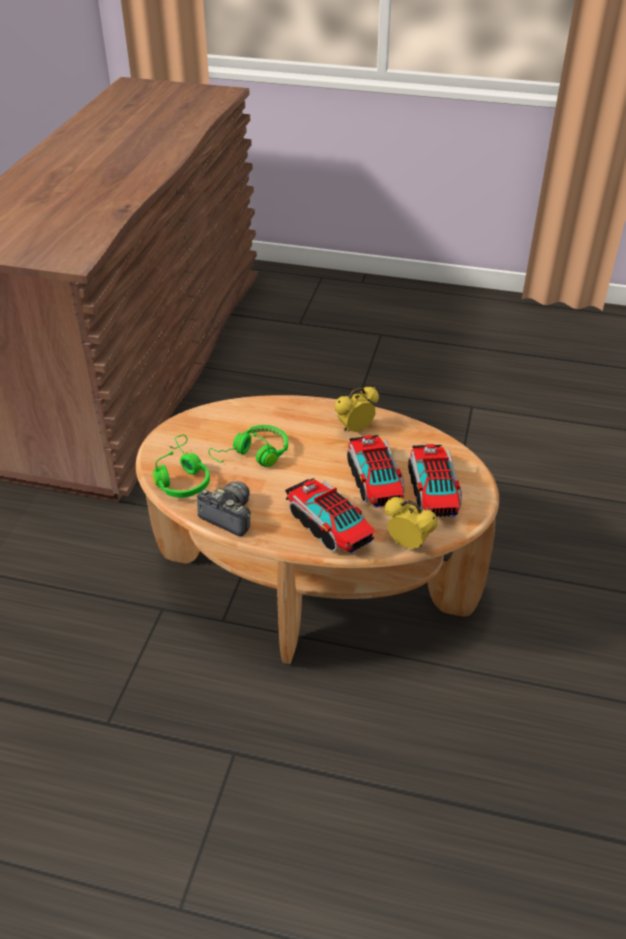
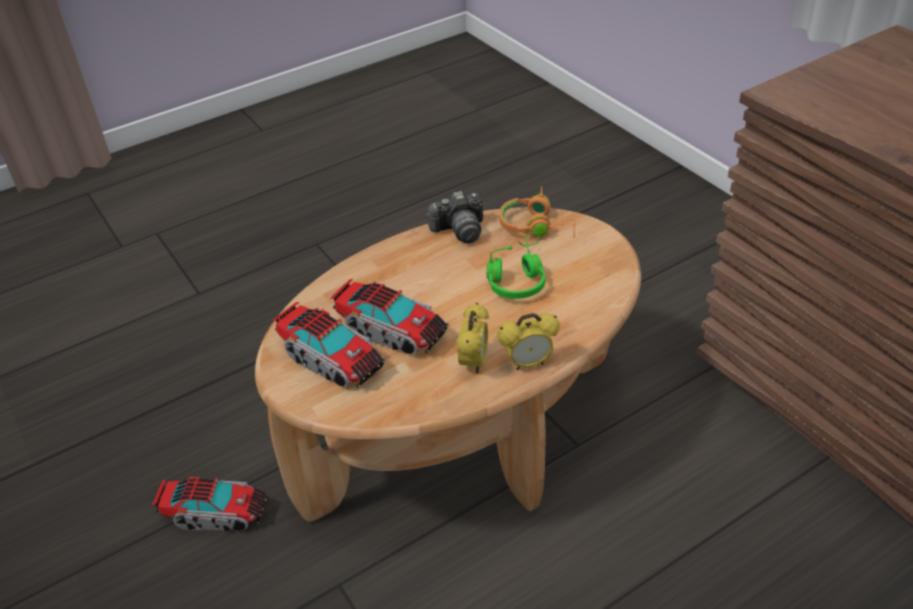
camera: 135 degrees right, 0 degrees up
(181, 477) = (536, 227): green headphones -> orange headphones
(329, 526) = (379, 274): toy truck -> toy truck (215, 513)
(408, 544) = (303, 304): alarm clock -> alarm clock (528, 363)

